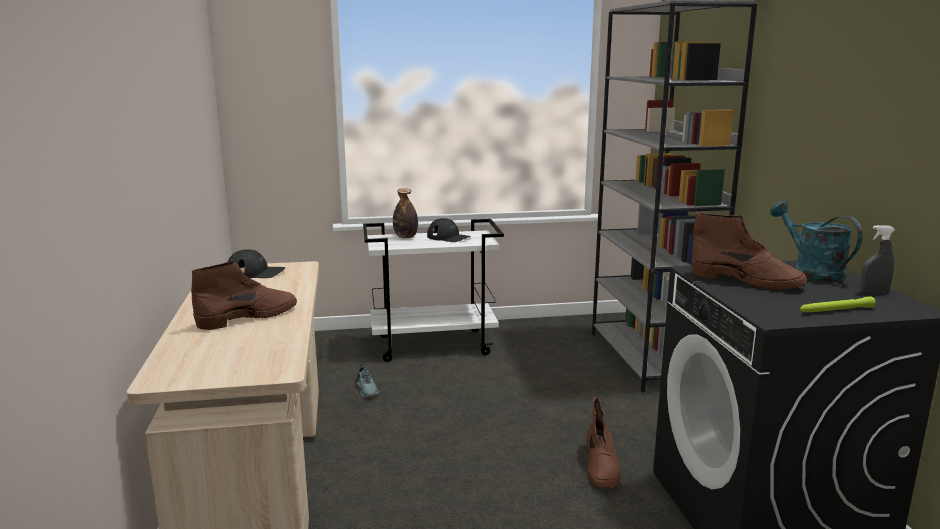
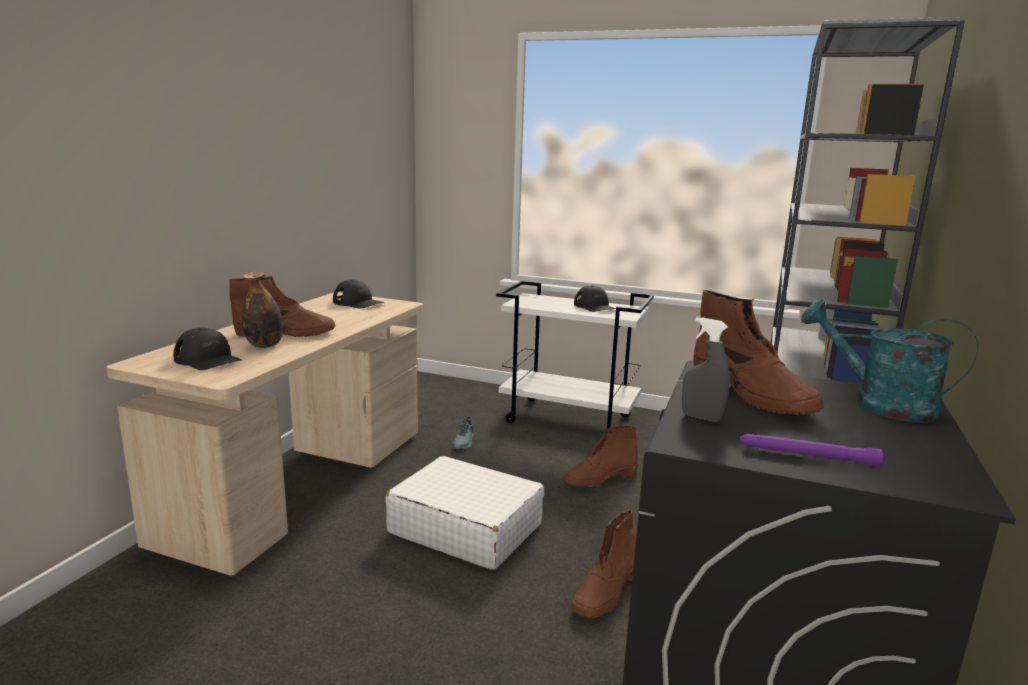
camera: 30 degrees right, 0 degrees up
(226, 359) = (208, 359): none -> black cap
(405, 237) = (554, 300): bottle -> bottle (264, 345)
(452, 458) = (465, 528): none -> white suitcase
(509, 387) = (599, 478): none -> brown boot
(811, 271) = (879, 404): turquoise watering can -> turquoise watering can turned 60 degrees counterclockwise
(835, 310) = (807, 456): green flashlight -> purple flashlight
(874, 291) = (931, 450): grey spray bottle -> grey spray bottle (701, 418)

